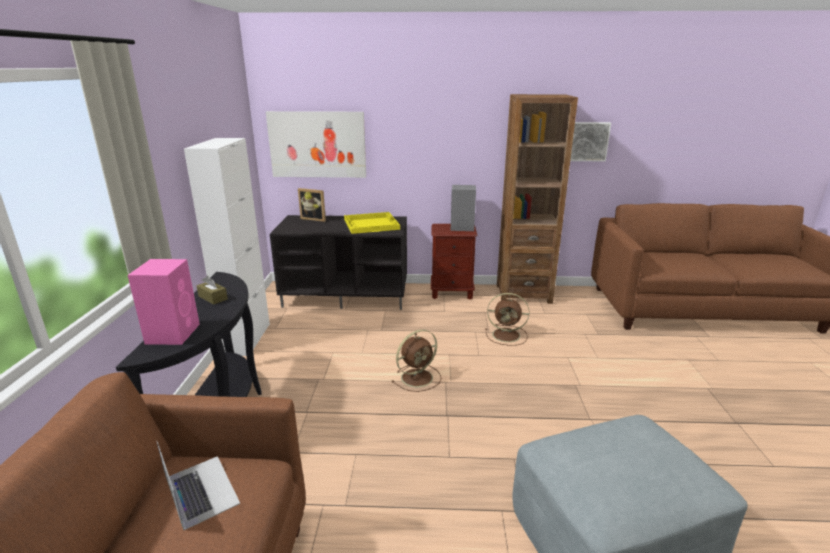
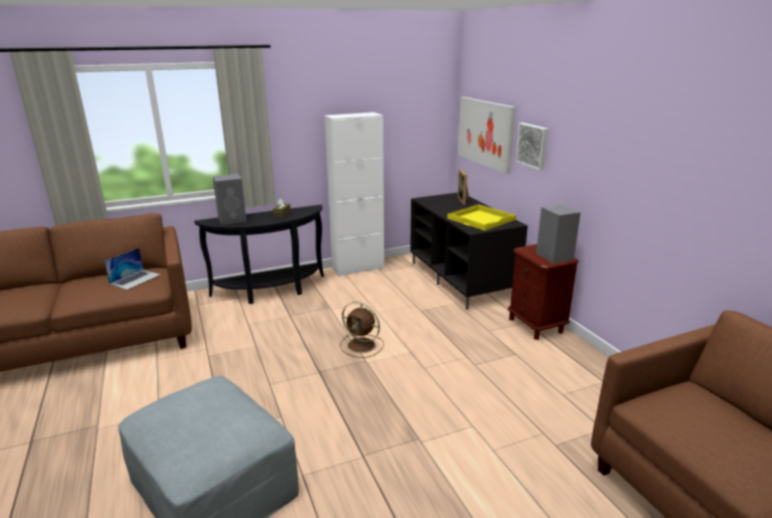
camera: 65 degrees right, 0 degrees up
(173, 333) = (233, 219): pink speaker -> grey speaker
(507, 335) = (479, 377): brown fan -> none
(523, 294) = (595, 370): brown bookcase -> none
(588, 141) = (727, 195): picture -> picture (533, 145)

